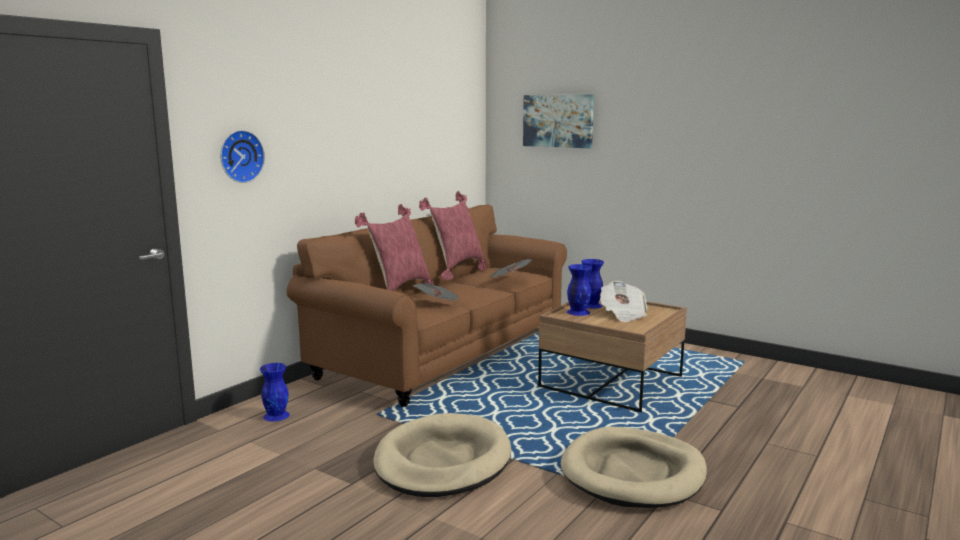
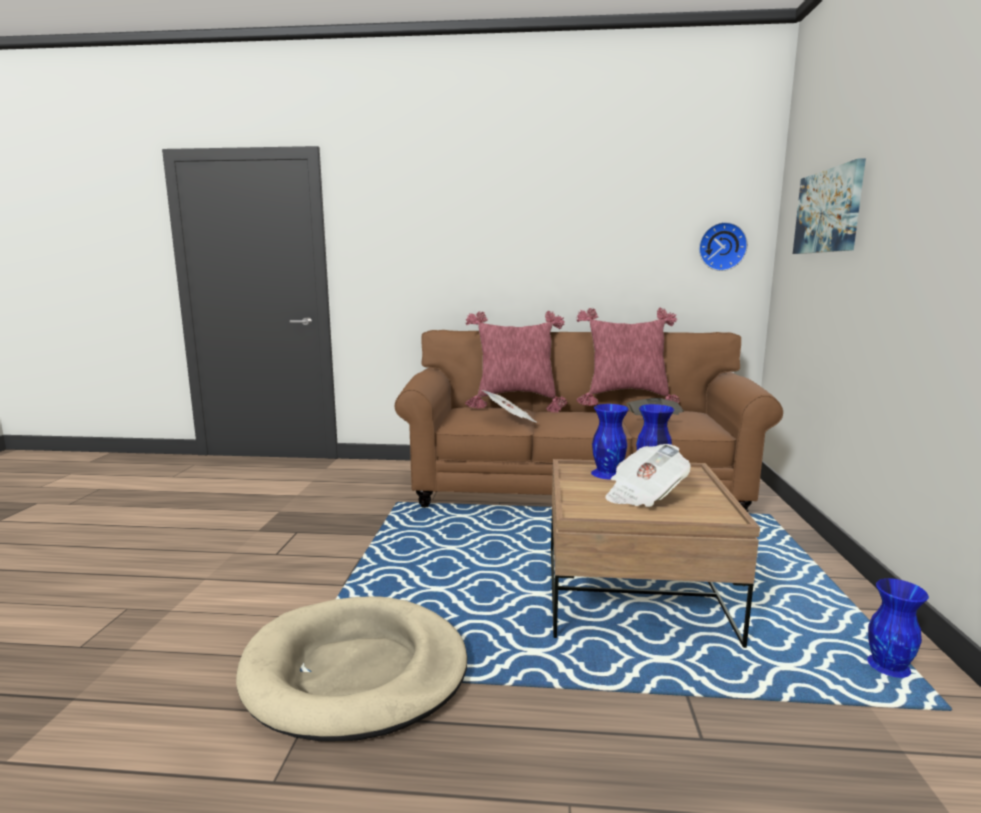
camera: 60 degrees right, 0 degrees up
(240, 156) = (386, 250): wall clock -> wall clock (721, 246)
(276, 415) = (364, 474): blue vase -> blue vase (889, 667)
(442, 461) = (320, 553): beige dog bed -> none

